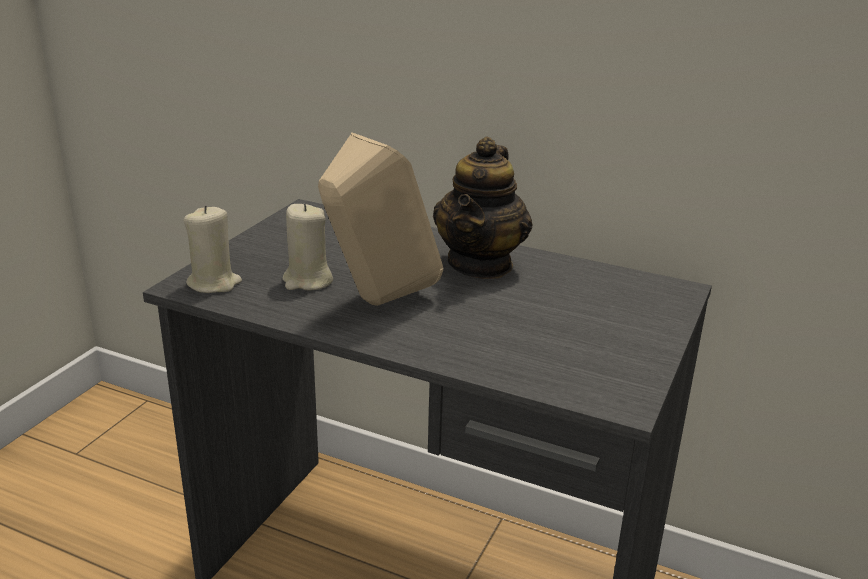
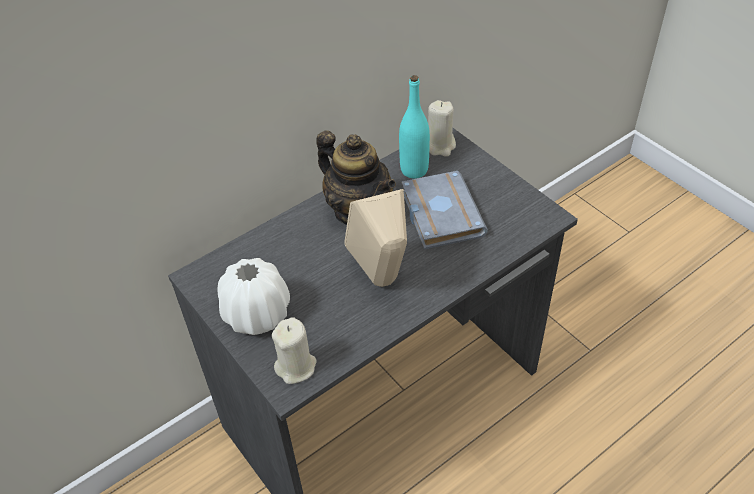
camera: 60 degrees left, 20 degrees up
(274, 248) = (257, 315): none -> white vase
(307, 281) = (326, 310): beige candle -> beige candle (440, 146)
(531, 314) = (438, 214): none -> grey book
(591, 282) = (414, 170): none -> turquoise bottle

